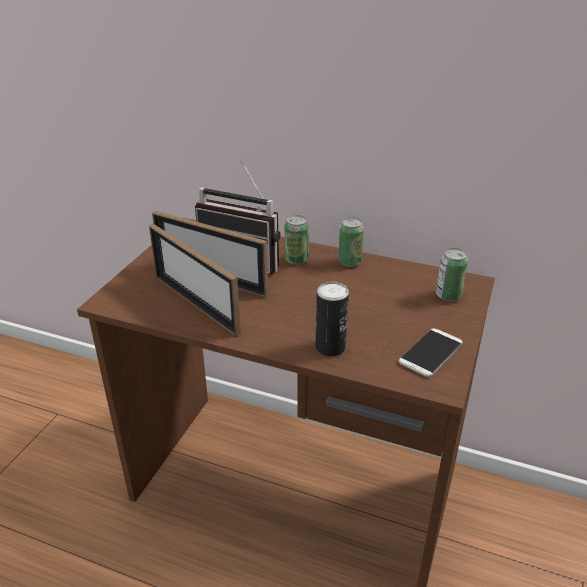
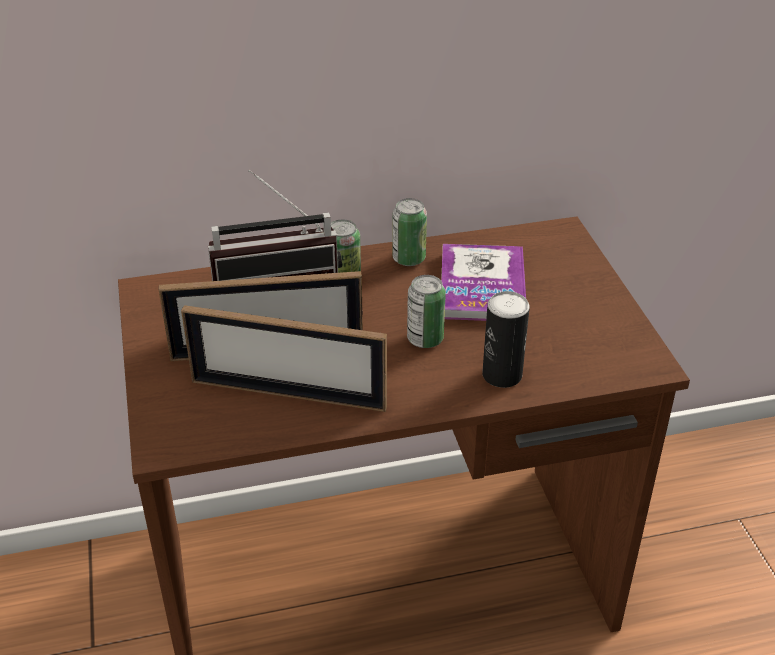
camera: 35 degrees left, 5 degrees up
(378, 293) = (482, 286): none -> book
(431, 353) = (605, 333): phone -> none
(448, 296) = (555, 258): can -> can (425, 339)

